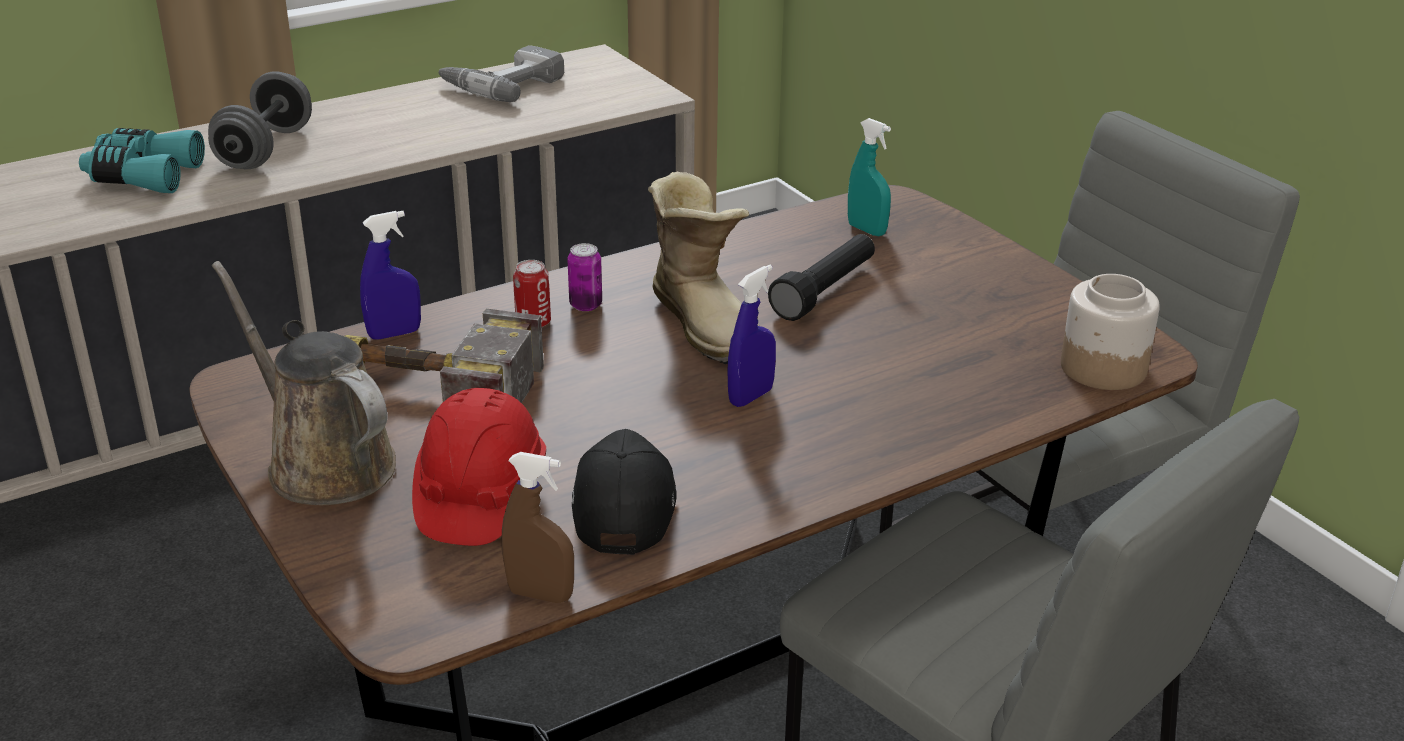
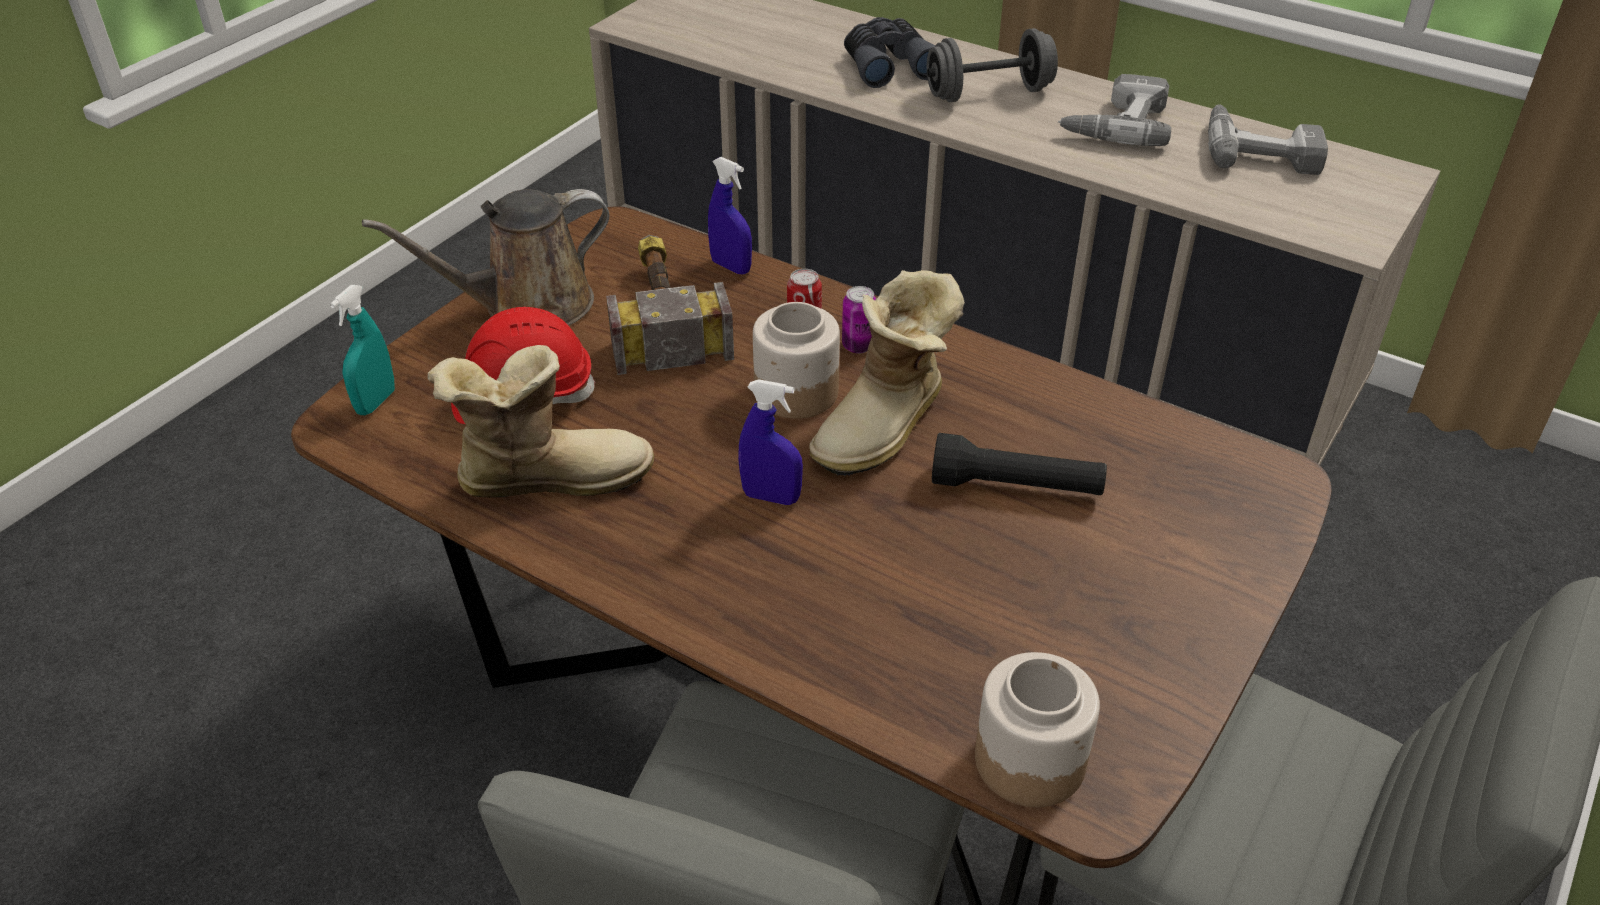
camera: 65 degrees right, 10 degrees up
(142, 176) = (888, 65): turquoise binoculars -> grey binoculars
(323, 462) = (528, 306): brown watering can -> brown watering can turned 135 degrees counterclockwise
(390, 118) = (1115, 123): none -> power drill
(540, 594) = (408, 473): brown spray bottle -> none
(621, 350) = (795, 392): none -> jar
(622, 505) = (550, 475): black cap -> boot
(867, 230) = (1185, 479): turquoise spray bottle -> turquoise spray bottle (375, 402)

